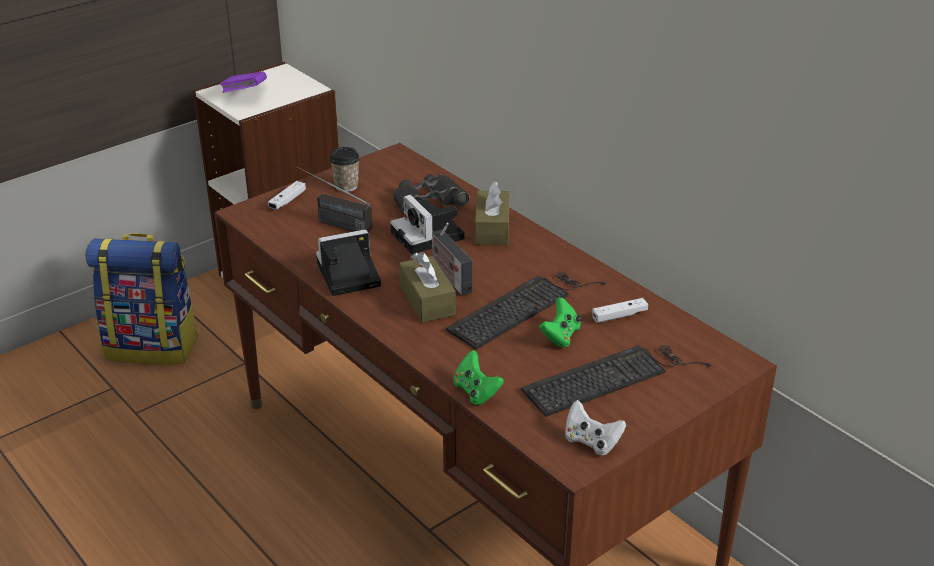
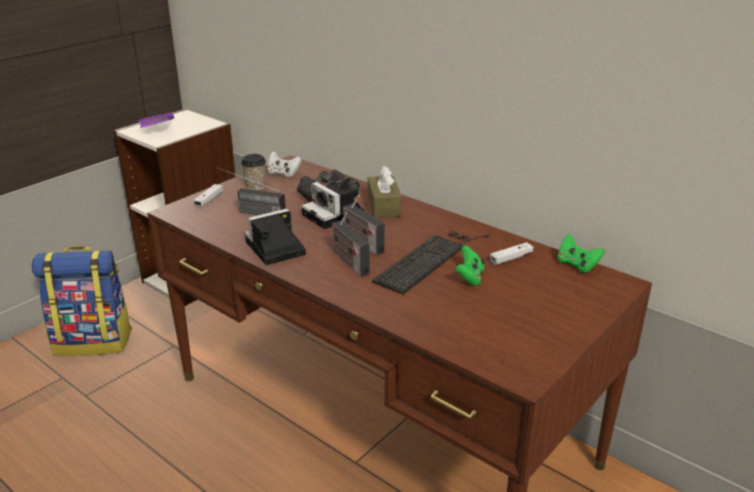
camera: 10 degrees left, 5 degrees down
(427, 300) = (348, 261): brown tissue box -> radio
(476, 392) = (415, 328): green game controller -> green game controller (577, 265)
(591, 442) = (531, 358): white game controller -> white game controller (283, 174)
(611, 377) = (524, 305): keyboard -> none

